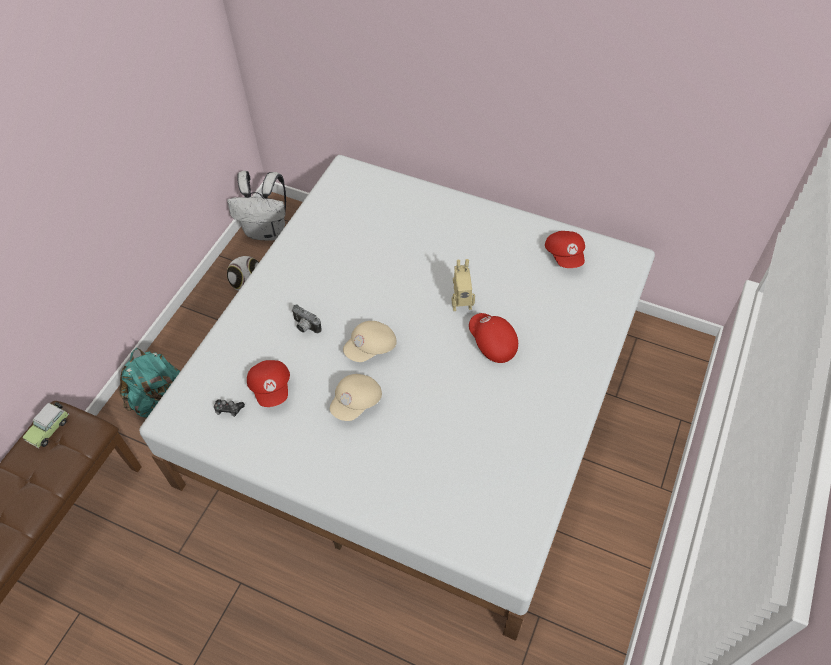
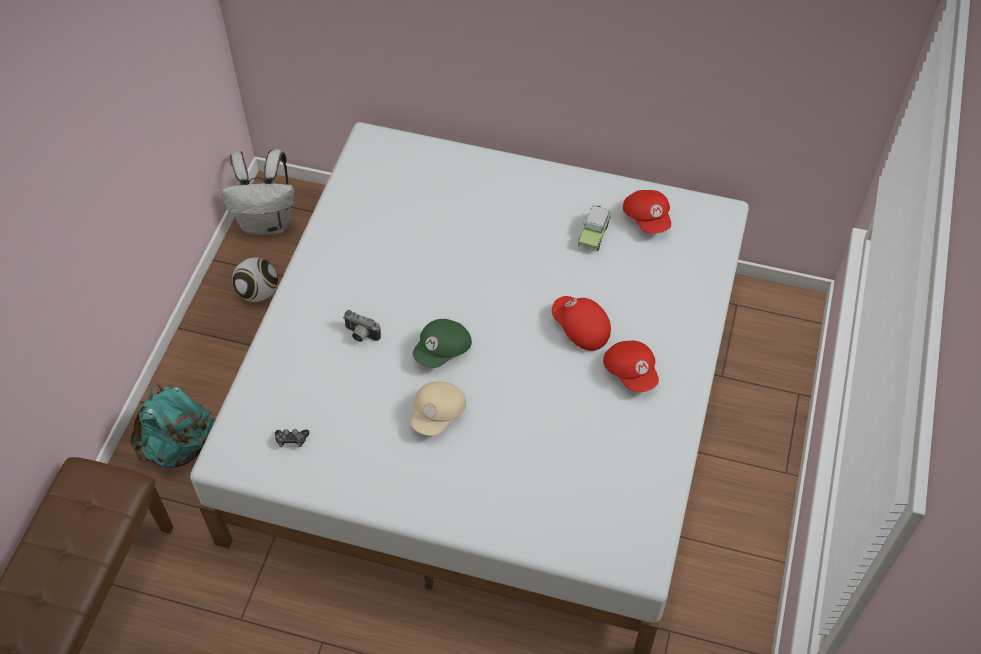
camera: 10 degrees left, 0 degrees up
(50, 428) = (76, 489): toy car -> toy car (594, 234)
(272, 388) = (336, 409): red cap -> red cap (631, 372)
(371, 348) = (443, 351): beige cap -> green cap
(461, 303) = (537, 287): toy robot -> none

